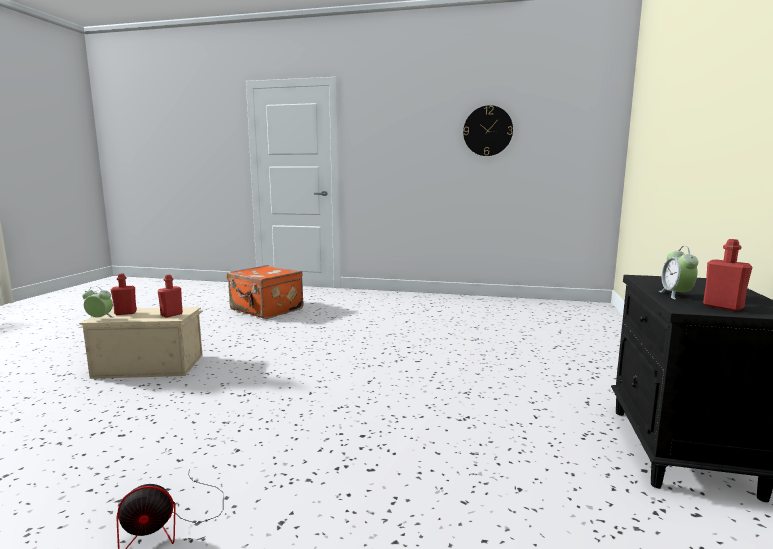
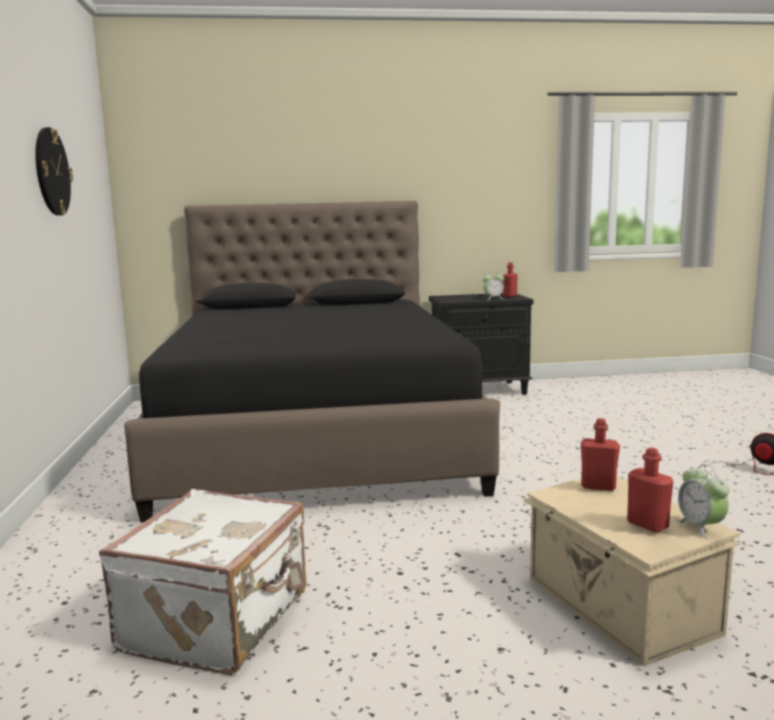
camera: 110 degrees left, 0 degrees up
(266, 310) = (219, 621): orange suitcase -> white suitcase
(485, 340) = (316, 436): none -> black bed

